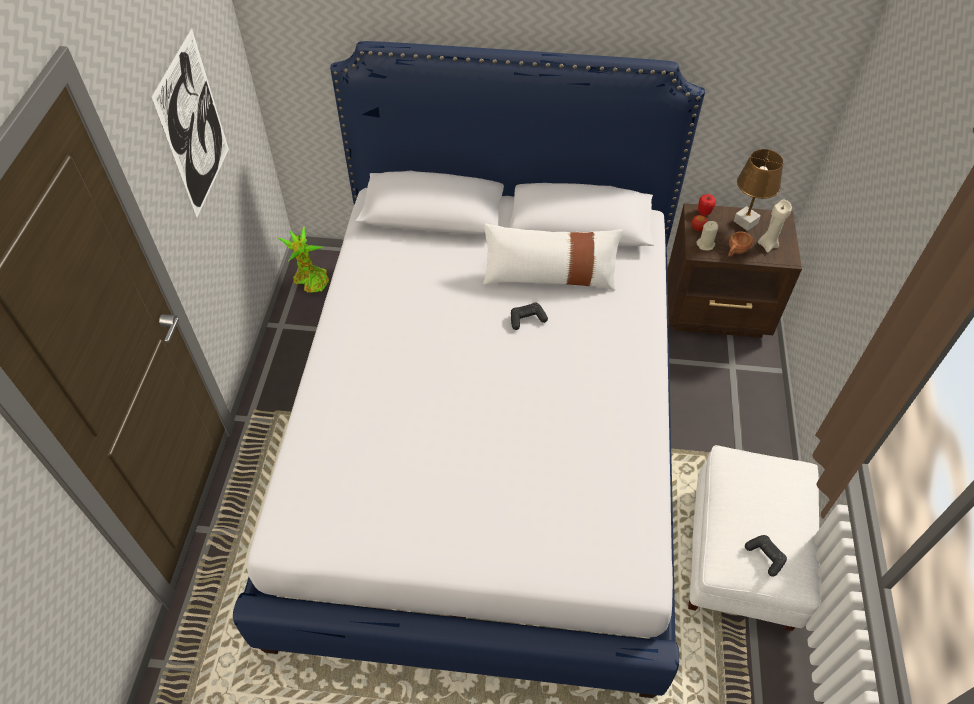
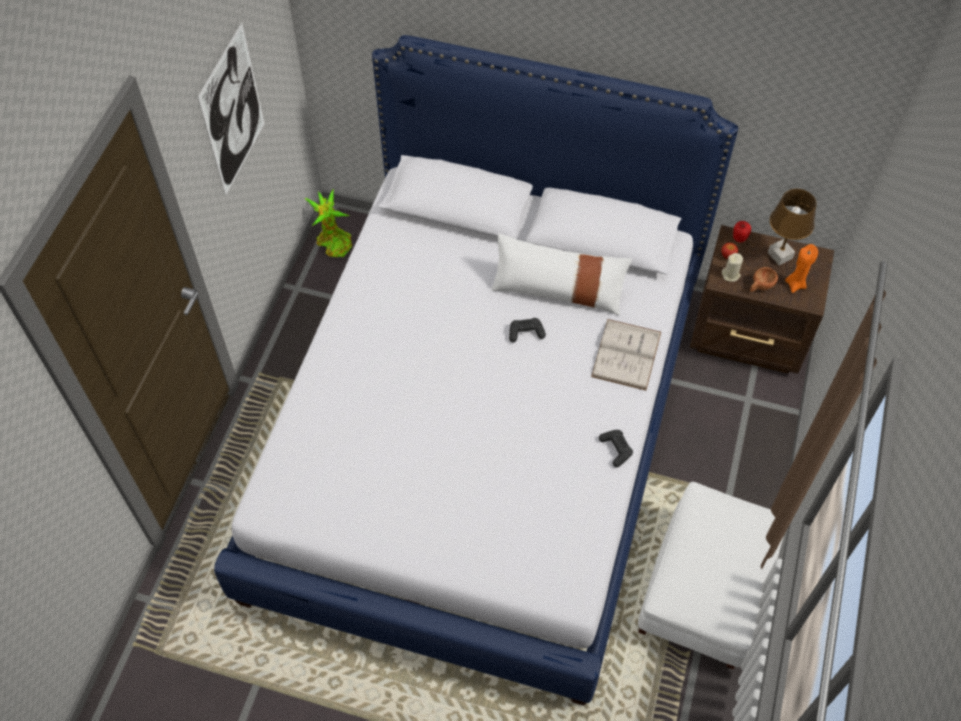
camera: 10 degrees right, 5 degrees up
(632, 325) = (626, 354): none -> white book
(765, 556) = (707, 595): black game controller -> black game controller (616, 449)
(767, 245) = (795, 284): beige candle -> orange candle

